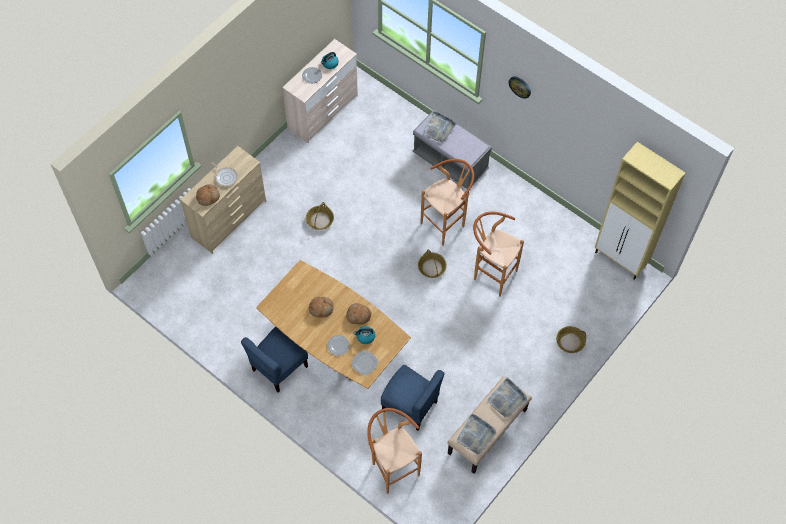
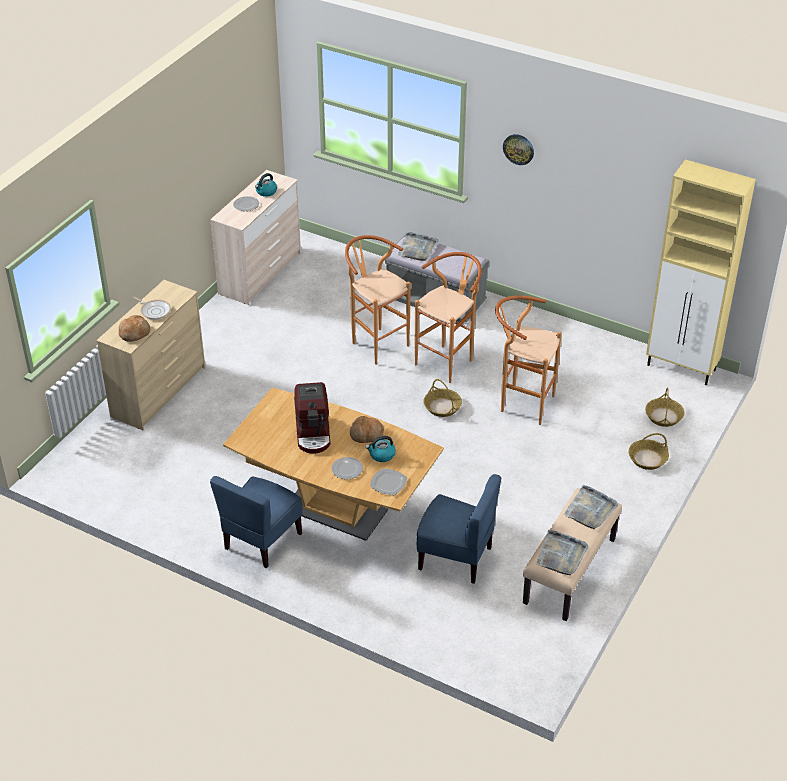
camera: 10 degrees left, 20 degrees down
(320, 220) = (281, 378): basket -> basket (663, 416)
(321, 308) = (313, 433): bread -> coffee machine
(392, 466) = (449, 630): brown stool -> brown stool (375, 343)

